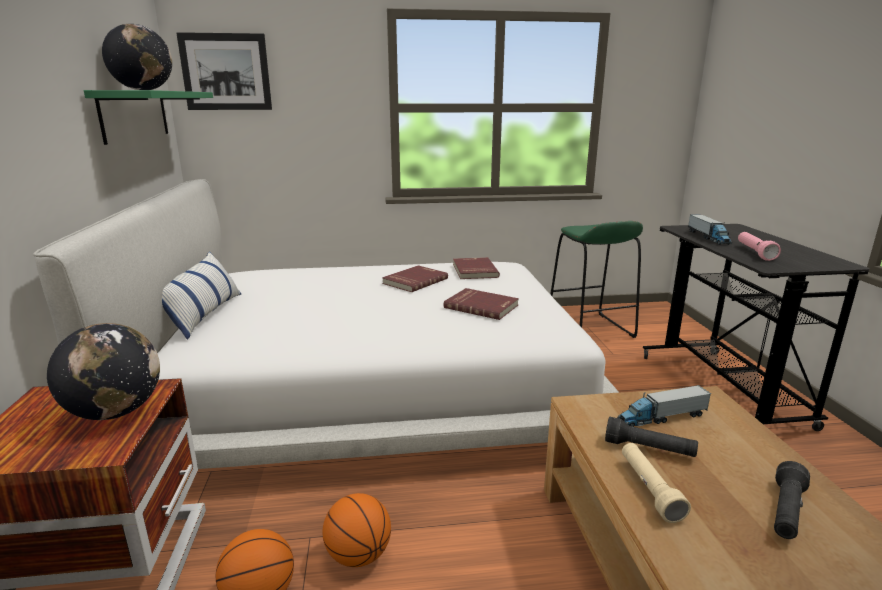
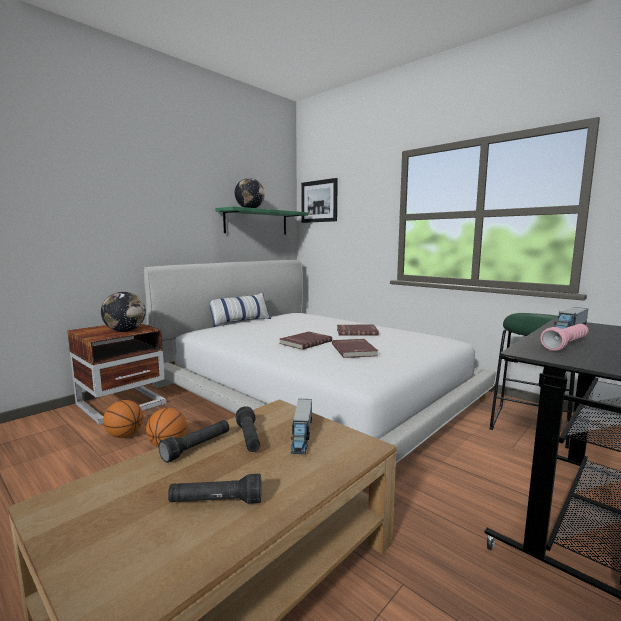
camera: 50 degrees right, 10 degrees down
(473, 270) = (409, 336): red book -> red book (305, 342)
(649, 489) = (197, 447): beige flashlight -> black flashlight
(662, 417) = (302, 434): toy truck -> toy truck turned 120 degrees counterclockwise

